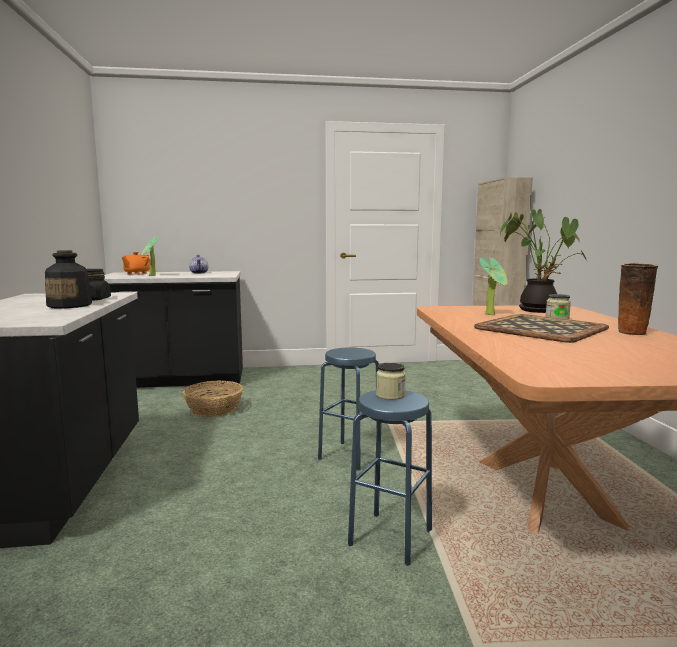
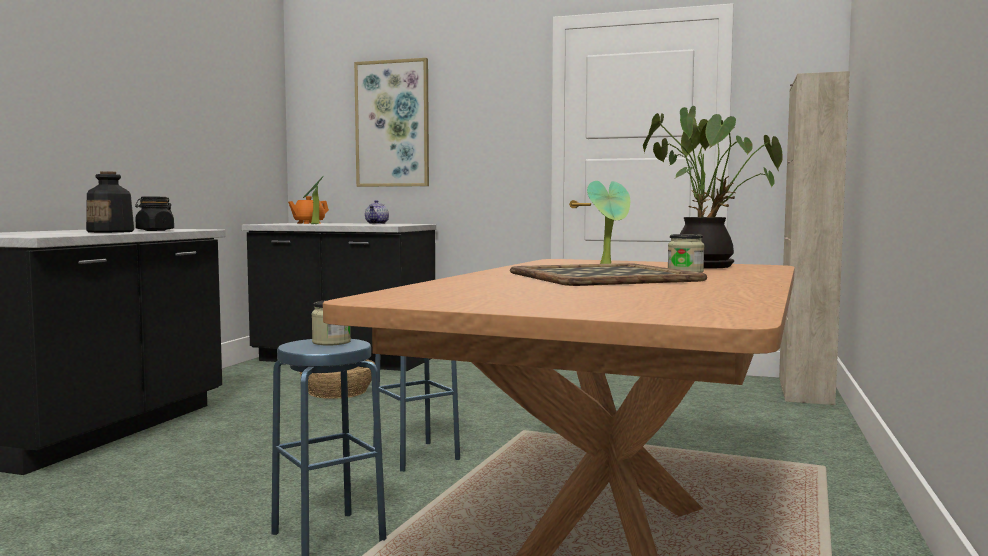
camera: 25 degrees right, 5 degrees down
(200, 193) = (392, 124): none -> picture
(632, 333) = (720, 285): vase -> none

